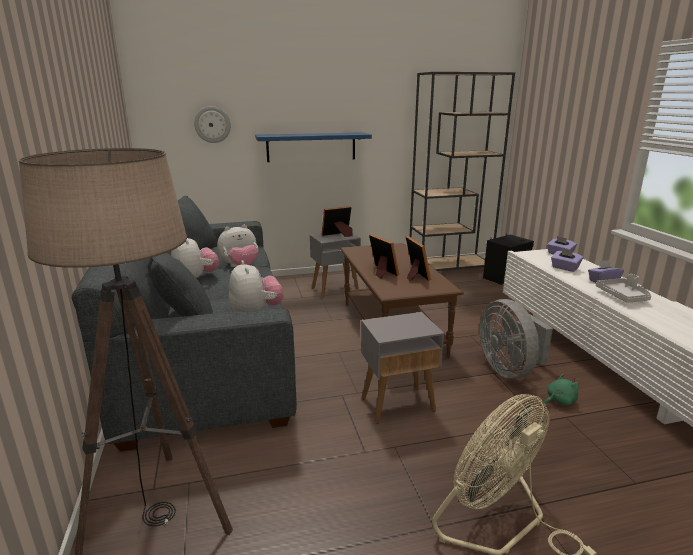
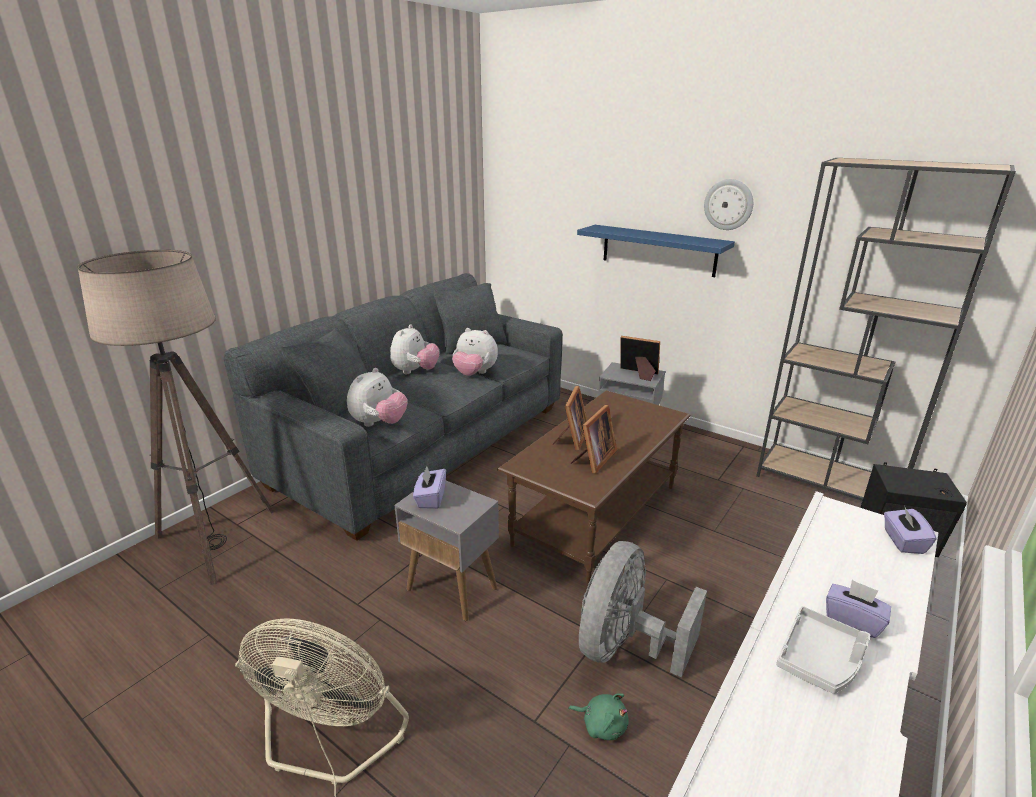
camera: 50 degrees right, 5 degrees up
(212, 124) = (553, 207): wall clock -> wall clock (728, 204)
(564, 268) = (844, 564): purple tissue box -> purple tissue box (430, 498)

